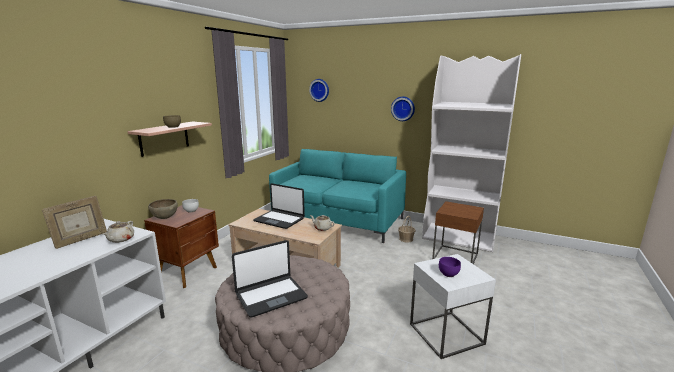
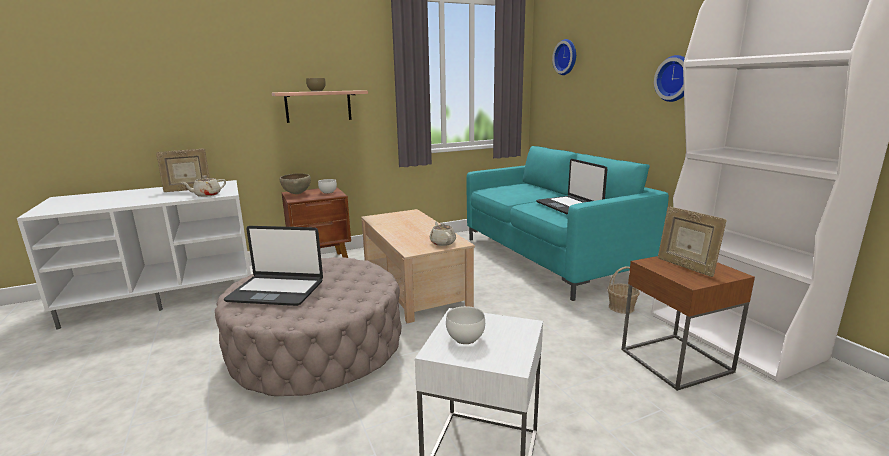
camera: 40 degrees right, 0 degrees up
(279, 219) = (415, 223): laptop -> laptop (569, 206)
(448, 273) = (465, 338): purple bowl -> white bowl
(458, 210) = (685, 267): none -> picture frame

